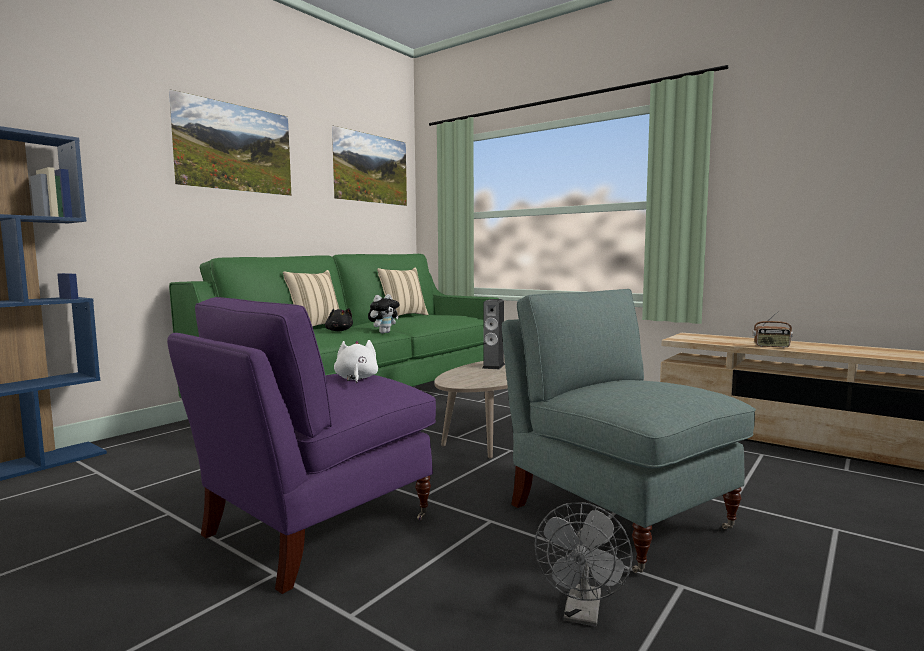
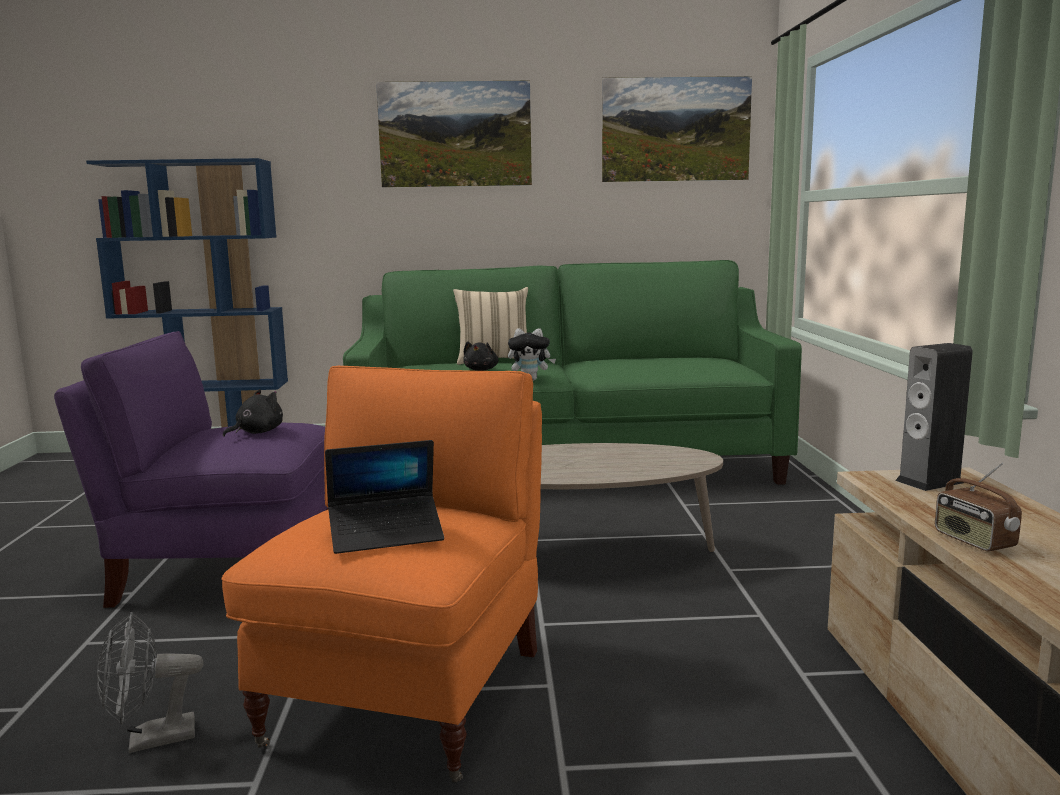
camera: 50 degrees right, 5 degrees up
(356, 379) = (257, 432): white plush toy -> black plush toy
(403, 316) = (649, 357): beige pillow -> none
(493, 366) = (590, 454): speaker -> speaker (929, 481)
(617, 516) = (410, 695): grey armchair -> orange armchair
(677, 387) = (386, 534): none -> laptop

